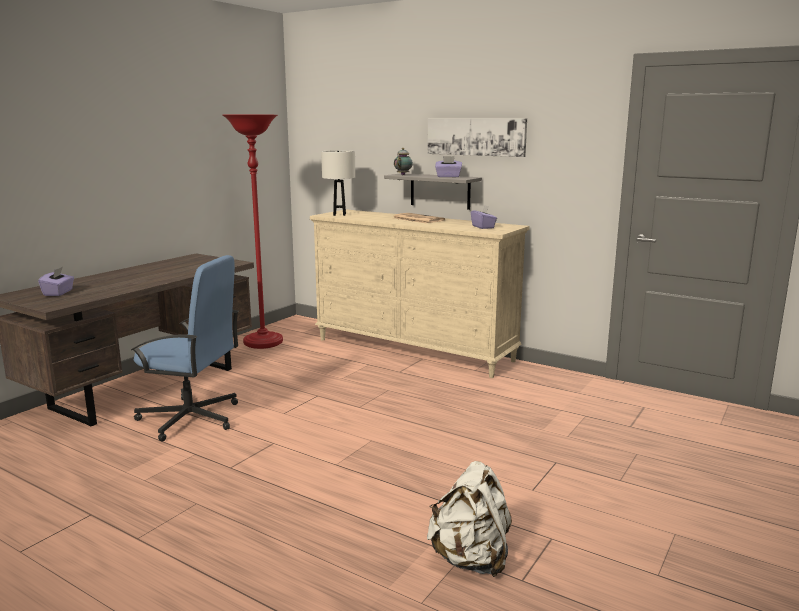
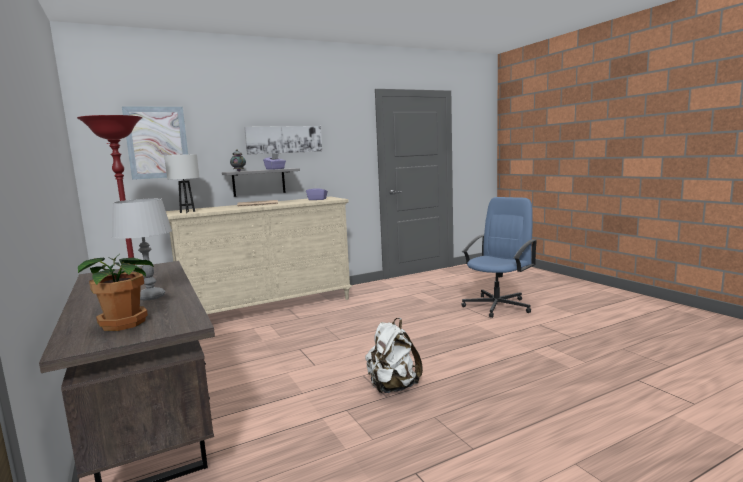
camera: 60 degrees left, 5 degrees down
(58, 293) = (125, 323): purple tissue box -> potted plant
(126, 283) = (151, 297): none -> grey table lamp
(191, 418) = (270, 405): blue office chair -> blue office chair (498, 306)
(347, 134) = (157, 142): none -> picture
(471, 559) = (550, 344): white backpack -> white backpack (392, 387)

